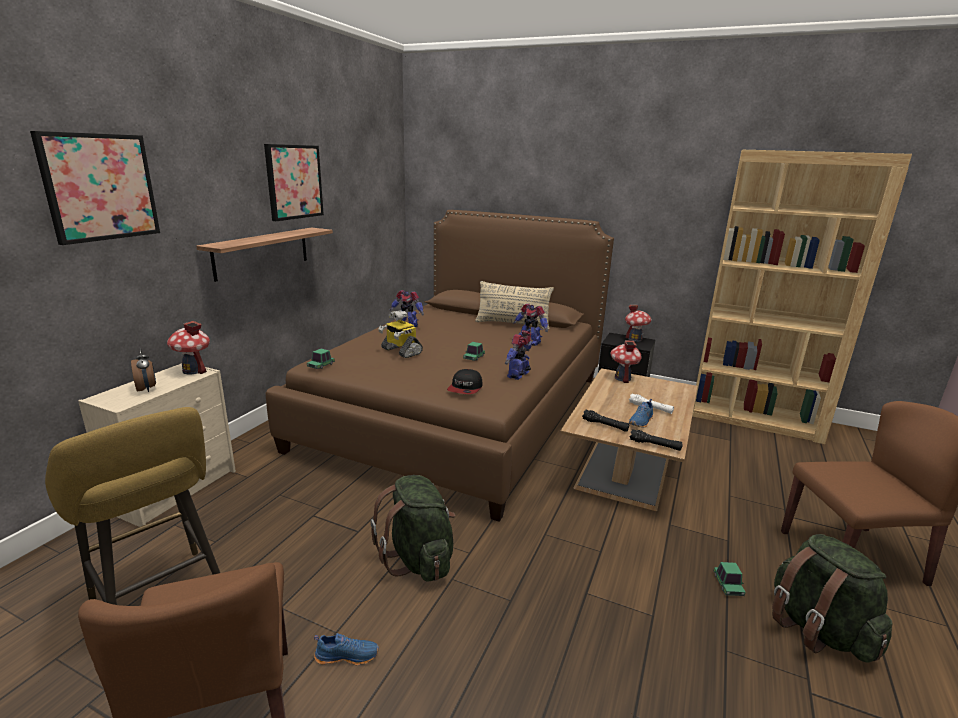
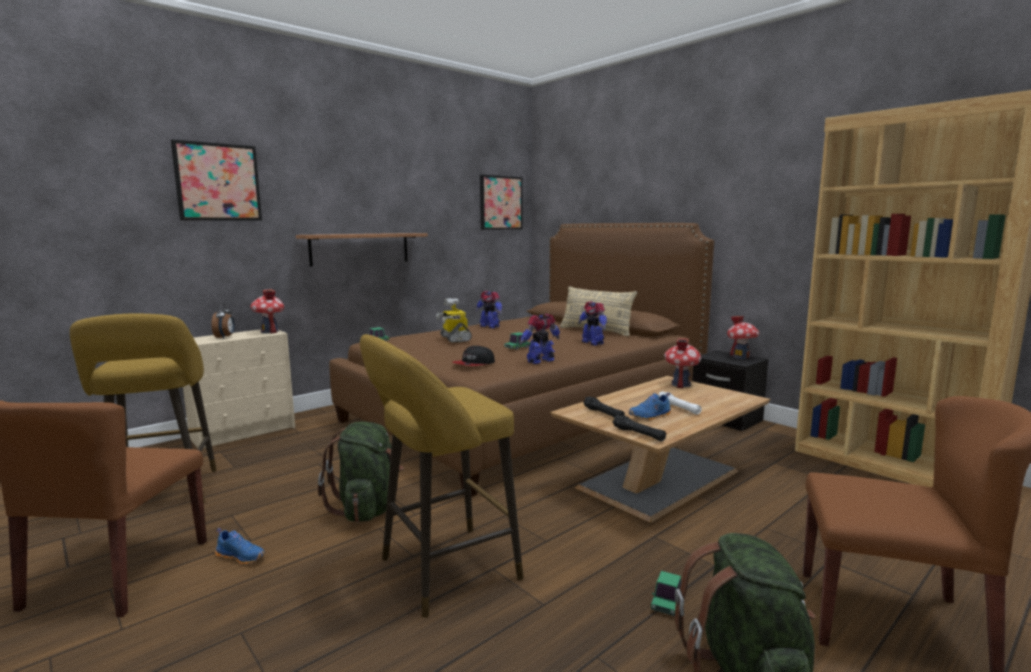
camera: 25 degrees right, 10 degrees down
(294, 182) = (398, 192): picture -> picture (500, 203)
(550, 609) = (442, 571): none -> yellow stool

